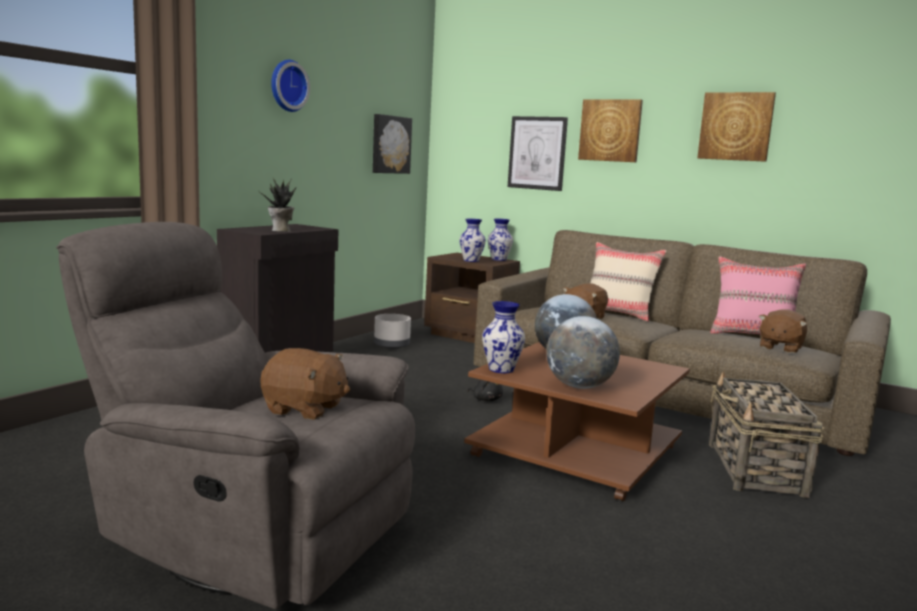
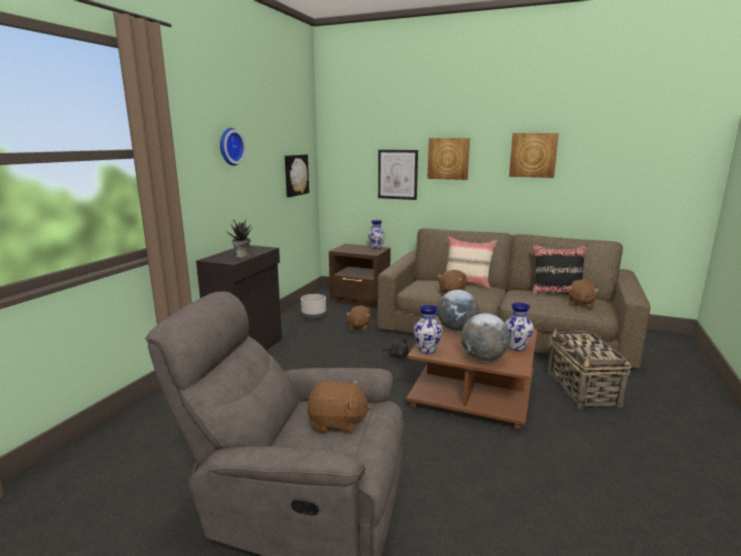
camera: 10 degrees left, 5 degrees up
(449, 363) = (359, 327): none -> brown plush toy
(471, 260) = (360, 251): vase -> vase (516, 347)
(752, 335) = (556, 293): pink pillow -> black pillow

